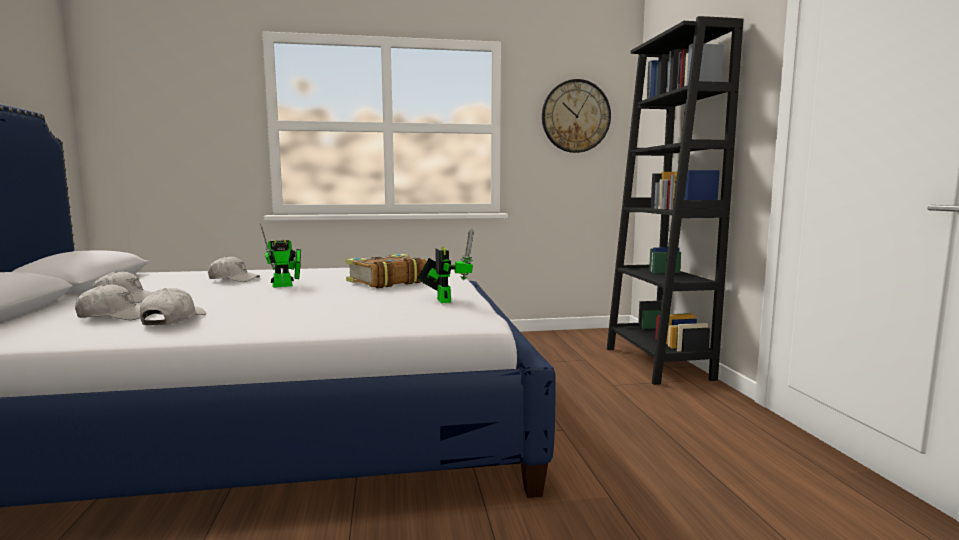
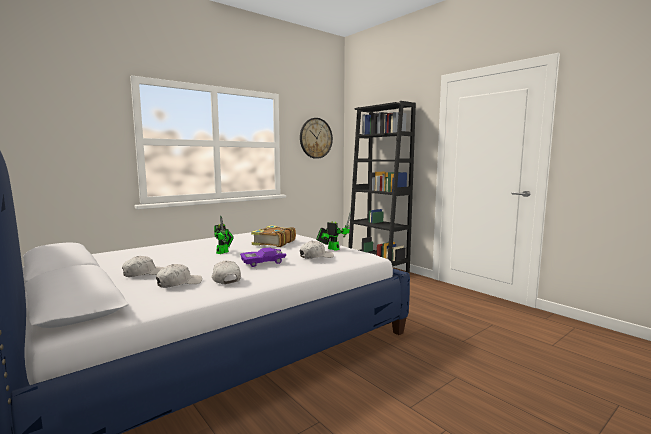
camera: 30 degrees left, 0 degrees up
(233, 279) = (173, 252): white cap -> white cap (316, 256)
(283, 304) = (263, 262): none -> purple toy car

